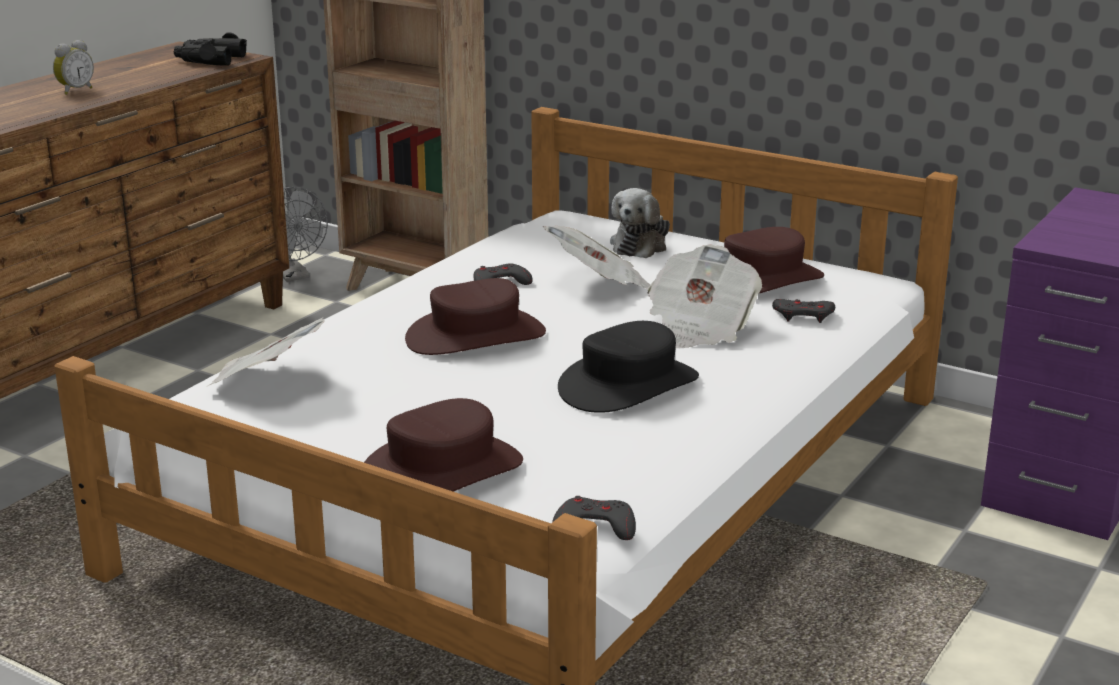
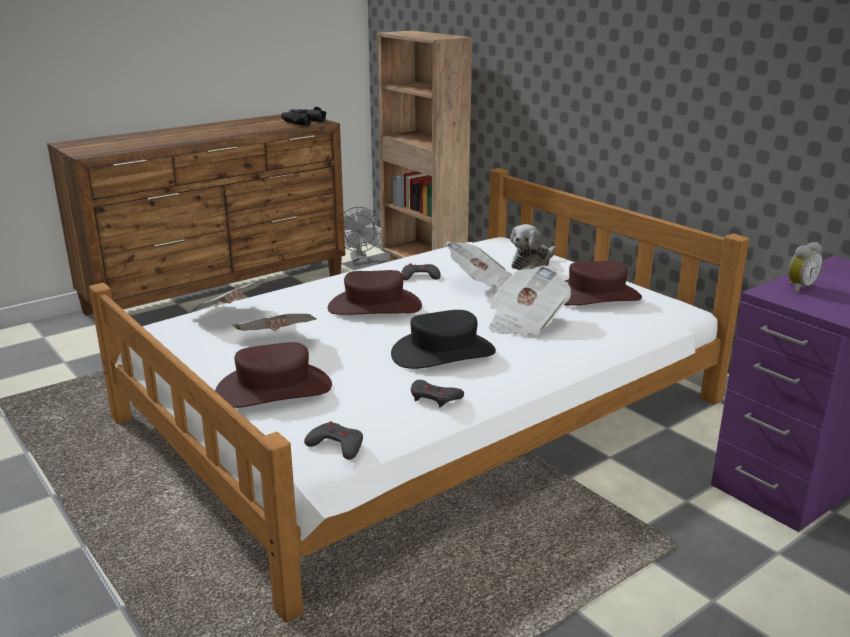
camera: 20 degrees right, 0 degrees up
(74, 90) = (207, 132): alarm clock -> alarm clock (799, 287)
(381, 409) = (276, 343): none -> newspaper
(803, 315) = (605, 324): grey game controller -> grey game controller (434, 397)

